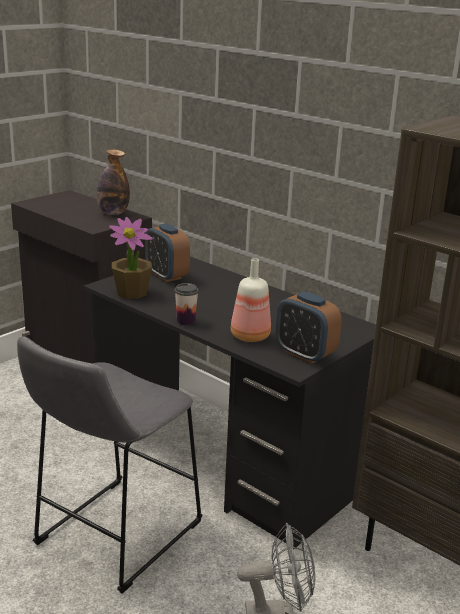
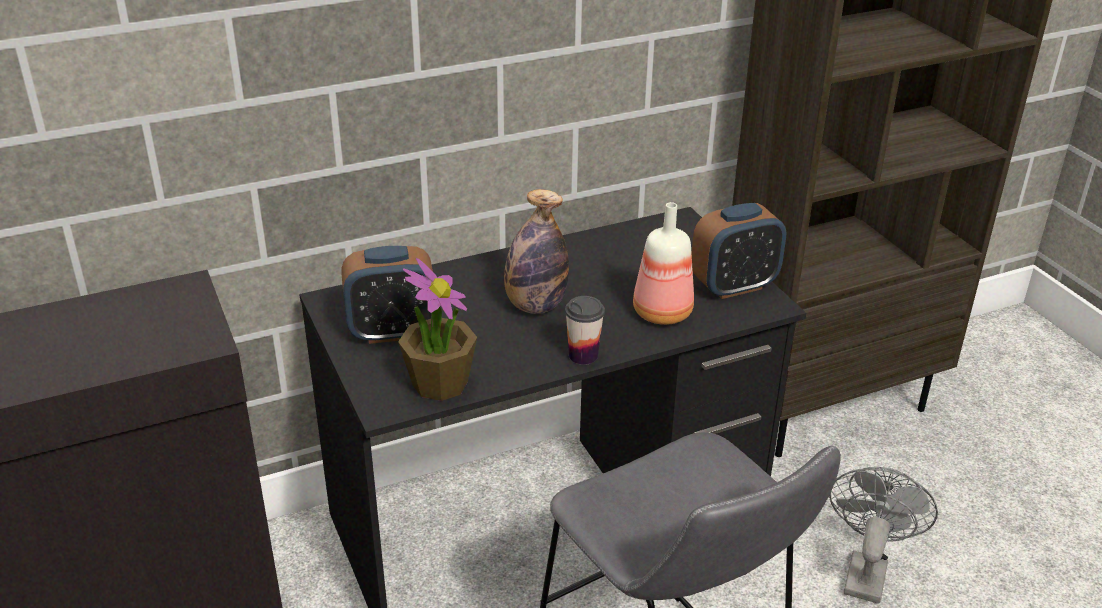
camera: 65 degrees left, 10 degrees up
(113, 213) = (141, 305): bottle -> bottle (535, 306)

